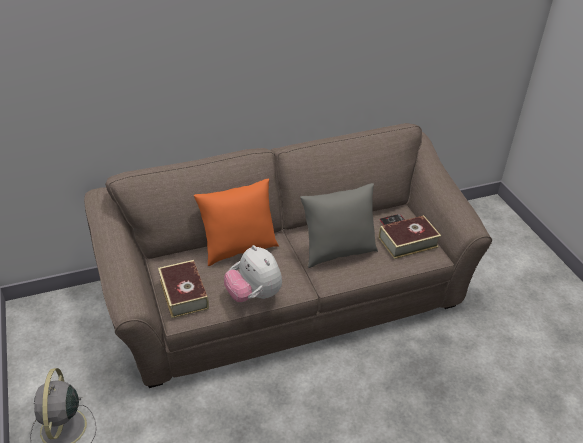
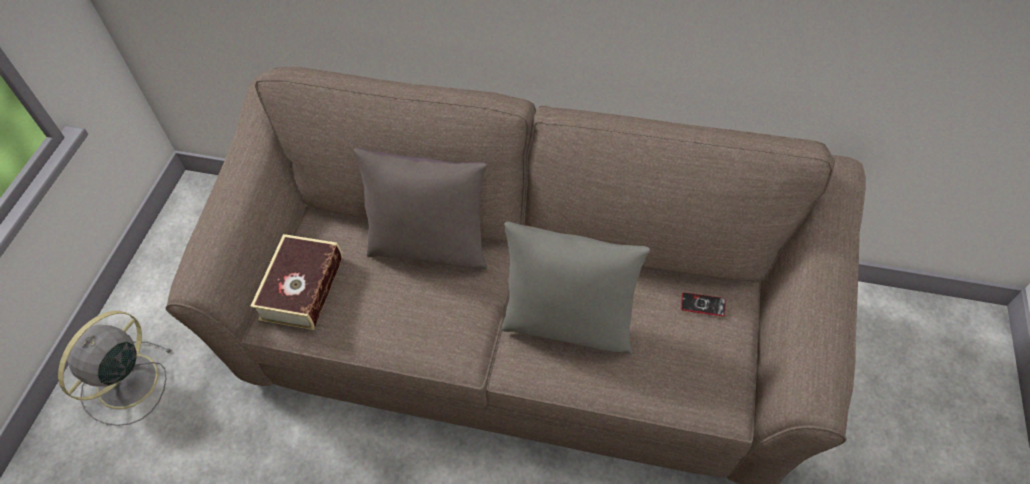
camera: 35 degrees right, 15 degrees up
(239, 249) = (429, 247): orange pillow -> grey pillow
(254, 295) = (391, 338): plush toy -> none
(408, 242) = (697, 361): book -> none

